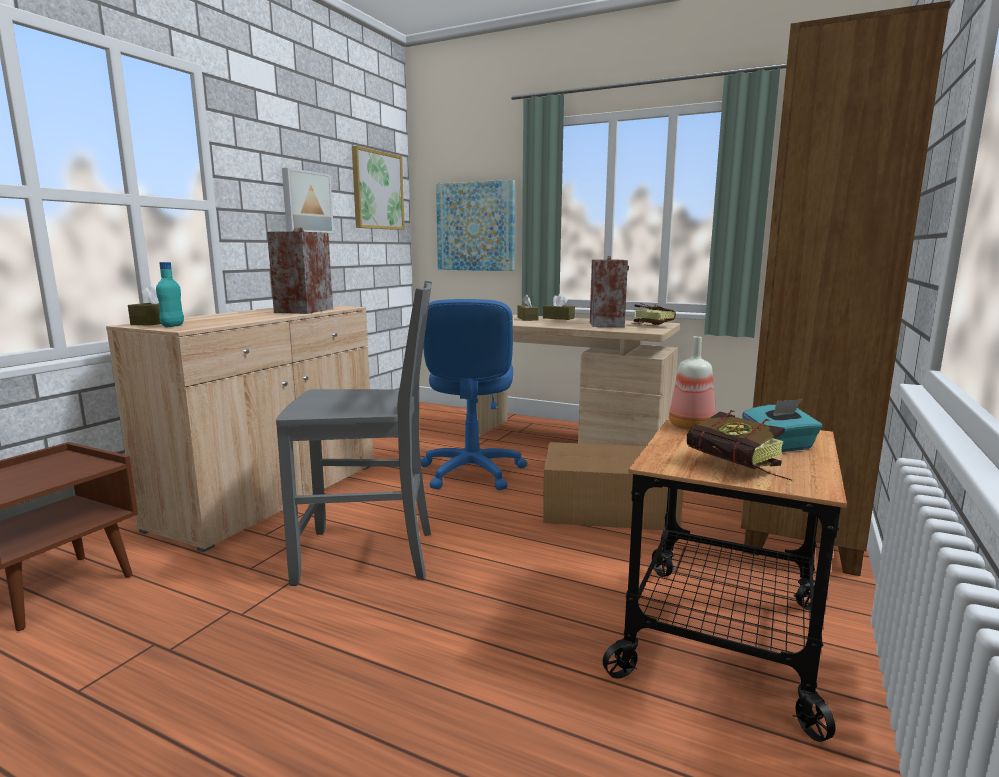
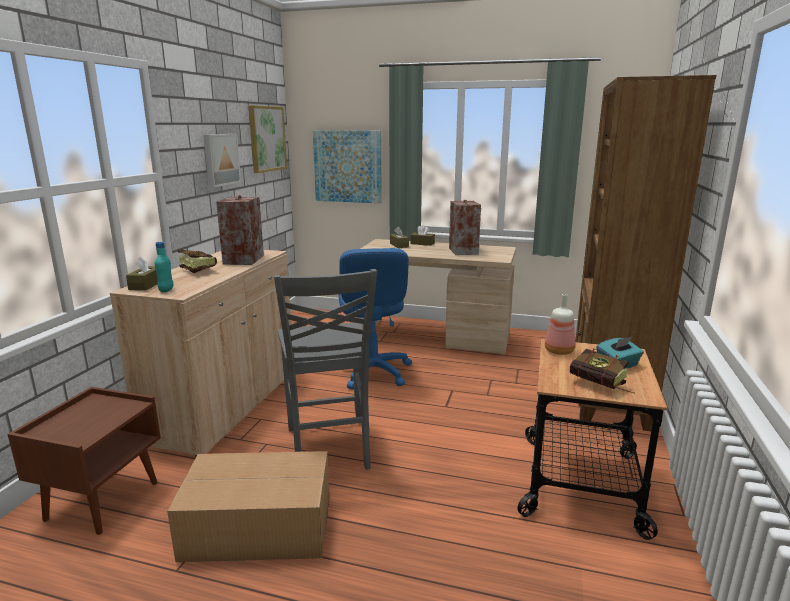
camera: 10 degrees left, 5 degrees up
(369, 556) = (328, 449): grey chair -> grey chair turned 90 degrees clockwise
(606, 508) = (480, 394): cardboard box -> cardboard box (256, 526)
(650, 325) = (495, 251): book -> book (196, 270)

